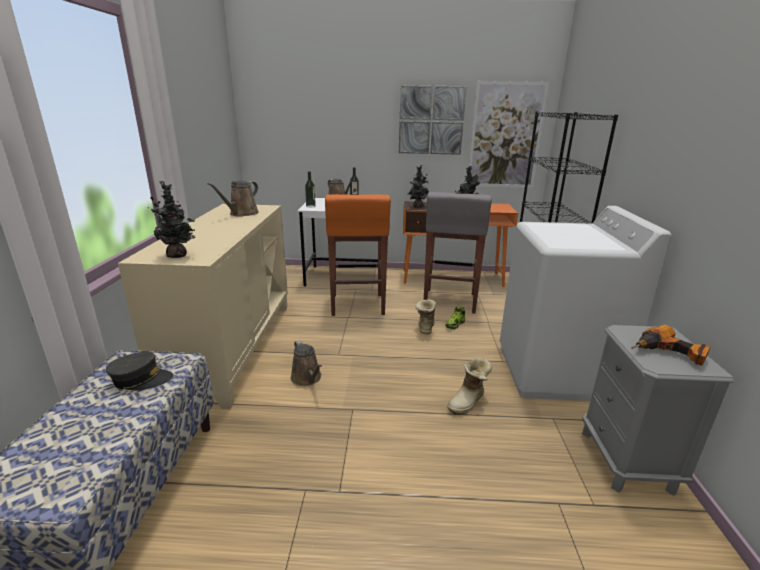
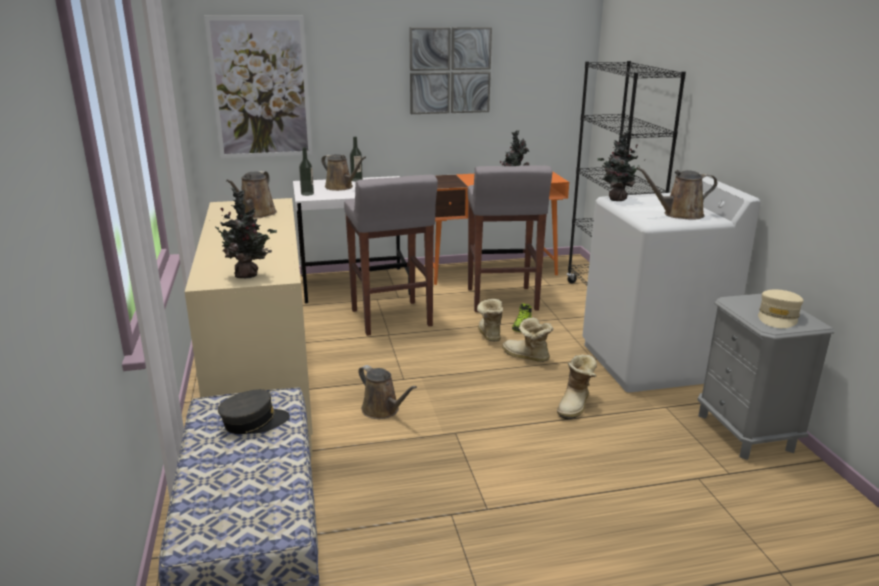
camera: 15 degrees left, 0 degrees up
(357, 305) = (391, 319): orange stool -> grey stool
(417, 206) = (444, 183): potted plant -> potted plant (615, 199)
(446, 351) = (526, 357): none -> boot
(505, 136) = (541, 86): picture -> picture (261, 88)
(586, 242) = (679, 214): none -> brown watering can
(669, 354) = (778, 317): power drill -> beige cap

